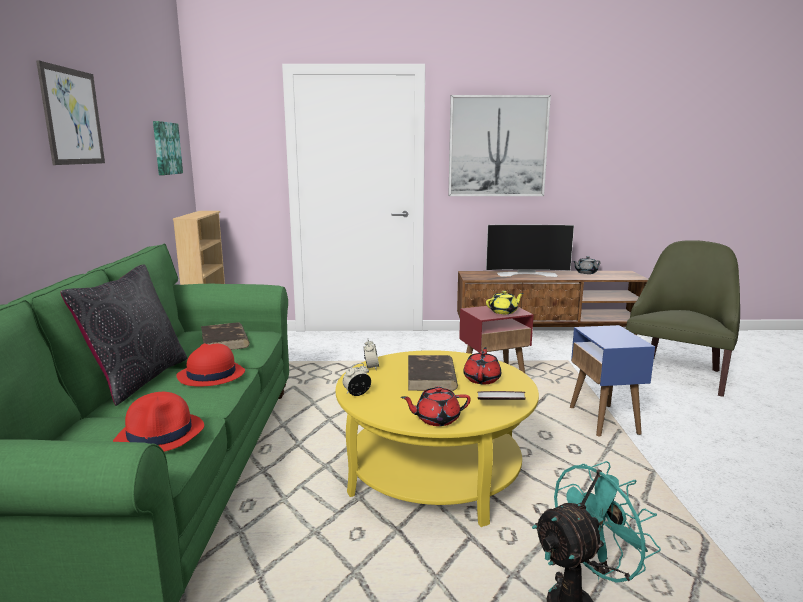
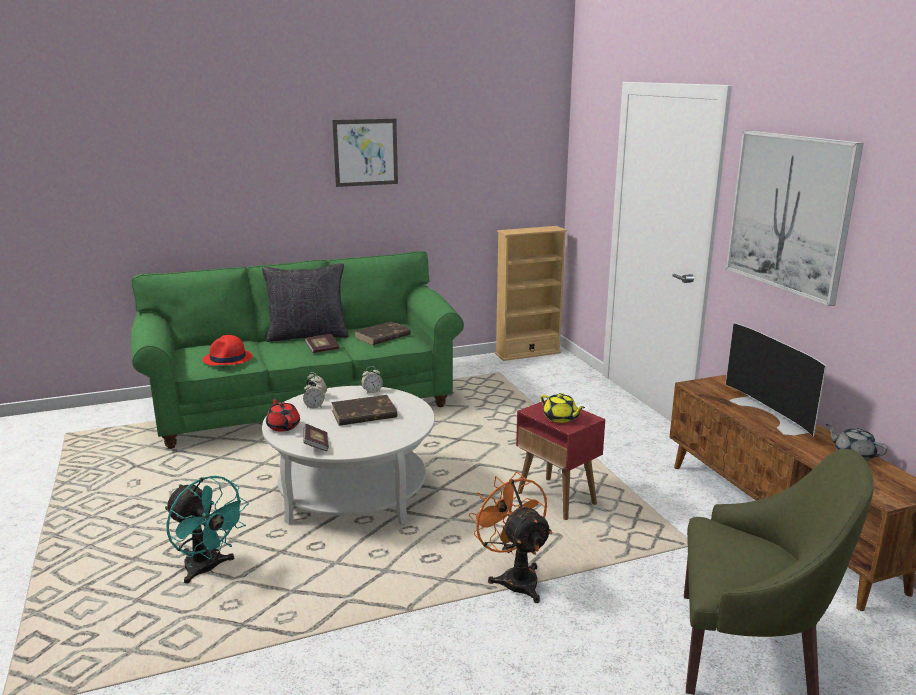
camera: 70 degrees right, 5 degrees up
(166, 148) = (508, 166): picture -> none
(211, 375) = (322, 350): red hat -> book
(389, 398) = (314, 406): none -> alarm clock
(434, 473) = (353, 493): yellow coffee table -> white coffee table
(482, 379) = (369, 433): red teapot -> none
(604, 421) = (514, 578): blue side table -> orange fan

